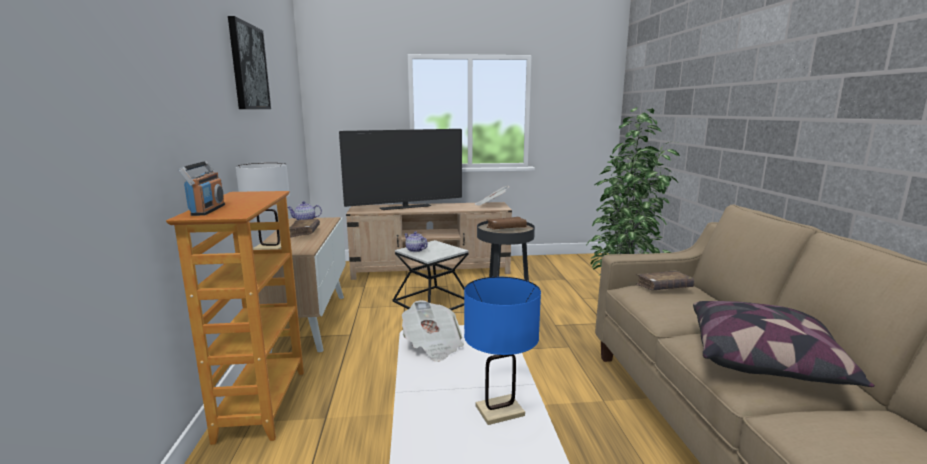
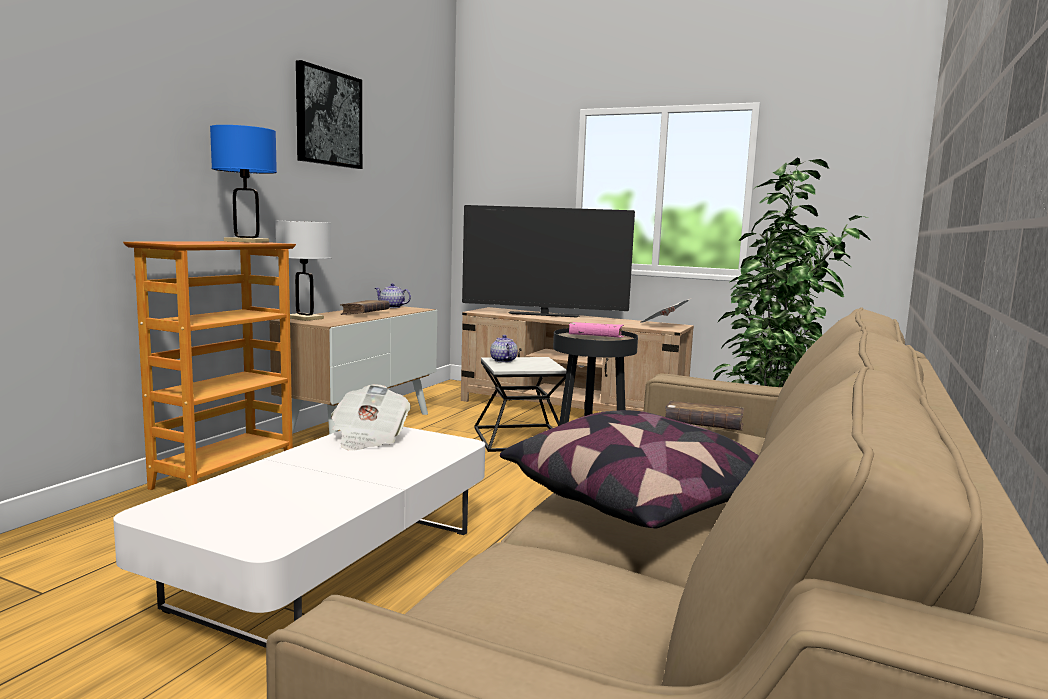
camera: 30 degrees right, 5 degrees down
(207, 210) = (174, 241): radio -> none
(500, 410) = (323, 495): blue table lamp -> blue table lamp (247, 241)
(506, 228) = (595, 338): brown book -> pink book

